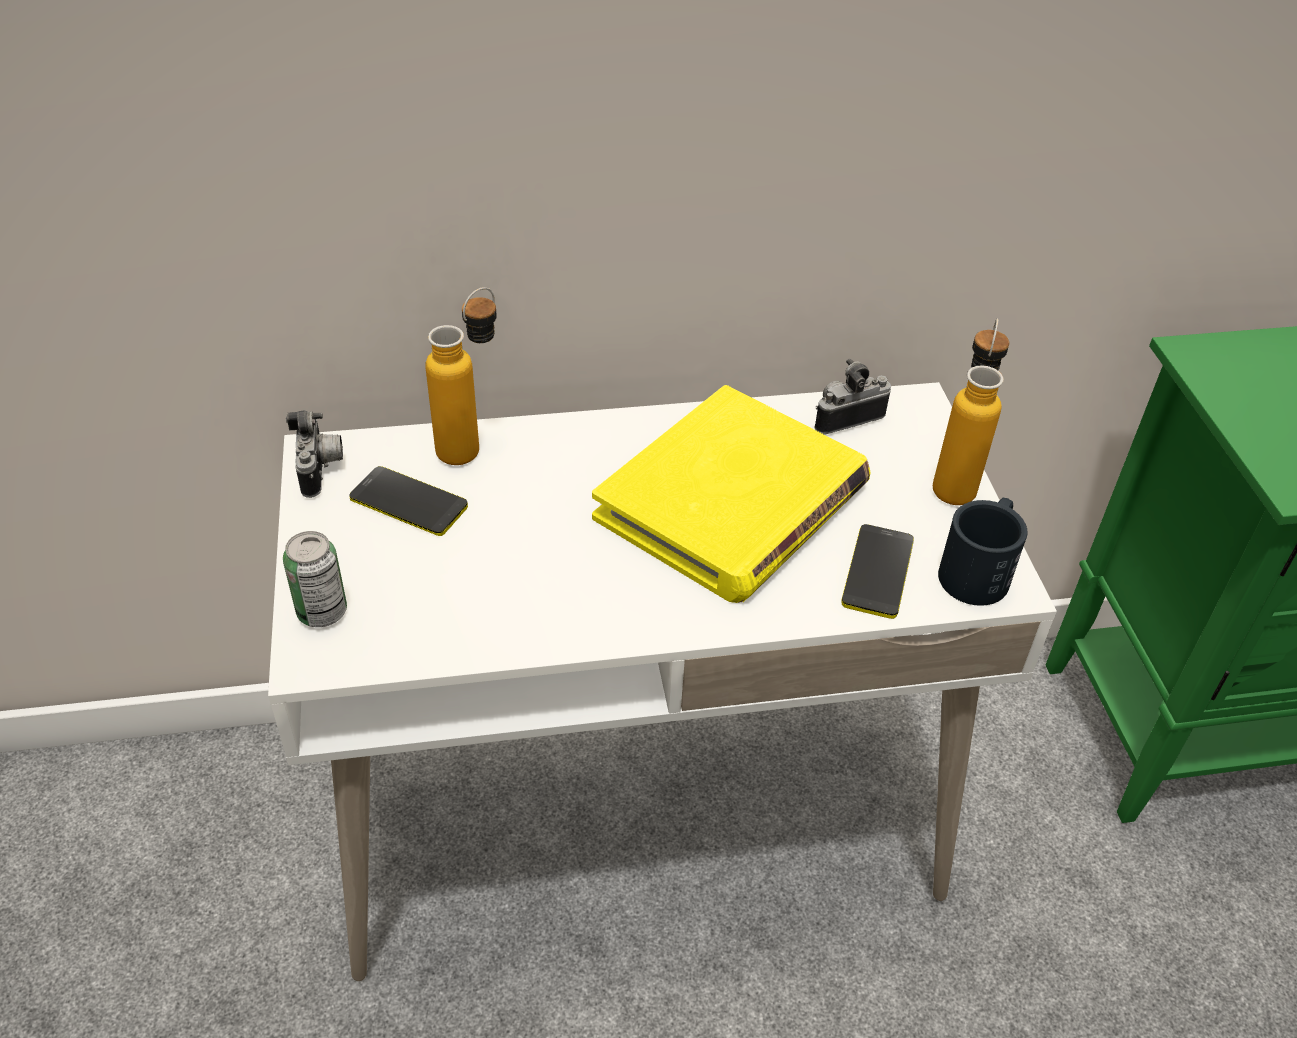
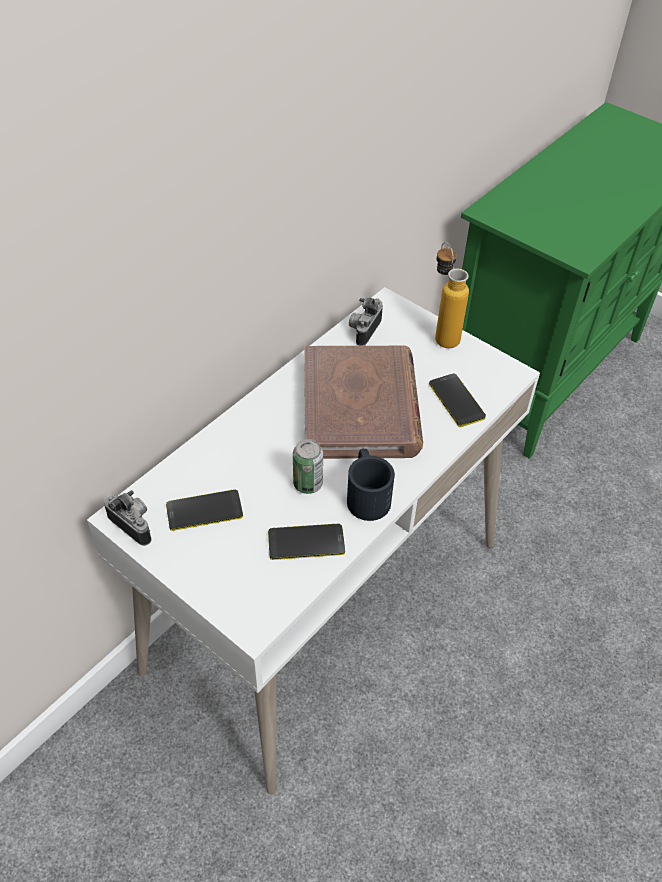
camera: 40 degrees left, 5 degrees up
(322, 612) = (230, 598): can -> can (308, 484)
(472, 444) = (200, 458): bottle -> none
(477, 611) = (306, 542): none -> phone
(732, 502) = (360, 407): yellow book -> brown book
(979, 569) = (493, 372): black mug -> black mug (366, 494)

